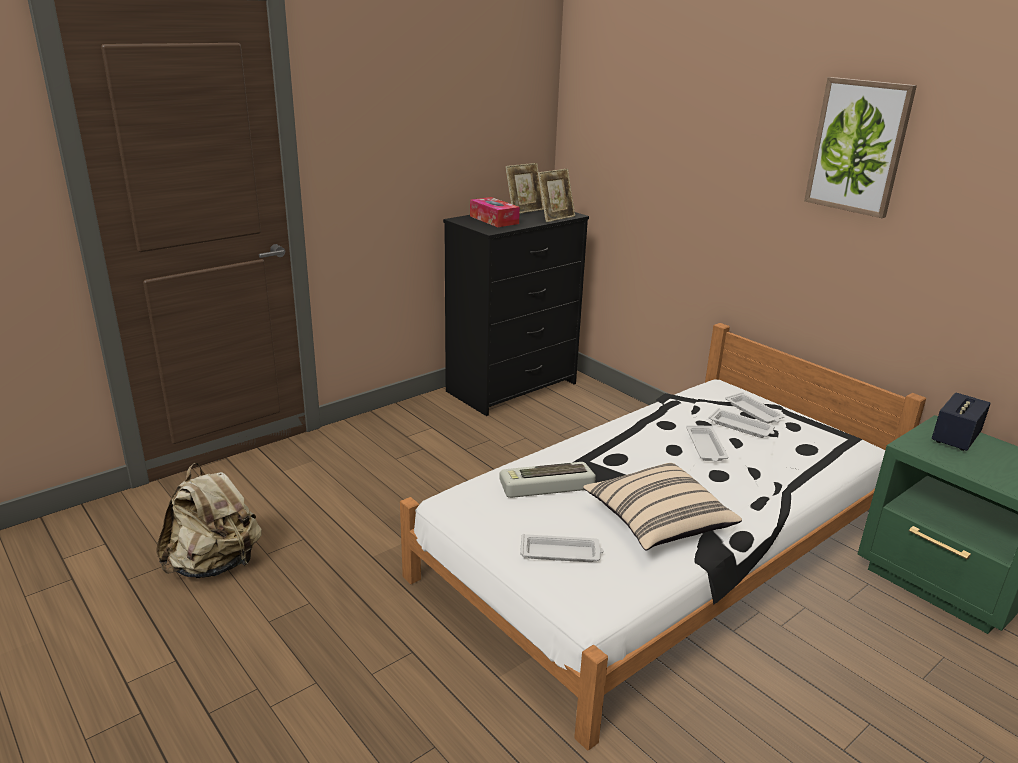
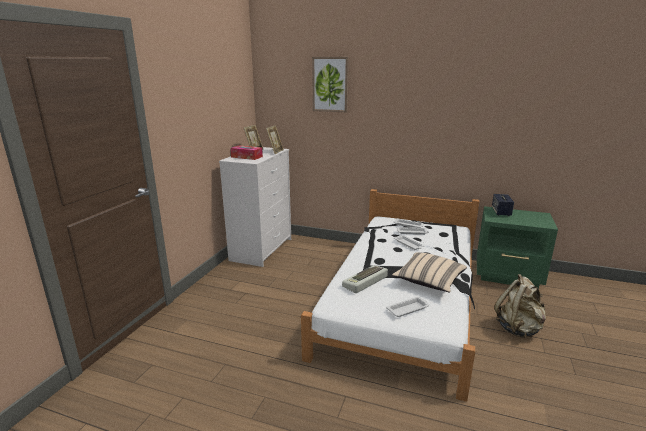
camera: 30 degrees left, 5 degrees down
(215, 565) = (183, 402): beige backpack -> beige backpack (518, 328)
(512, 387) = (262, 249): black dresser -> white dresser
(858, 146) = (431, 95): picture -> picture (330, 84)

